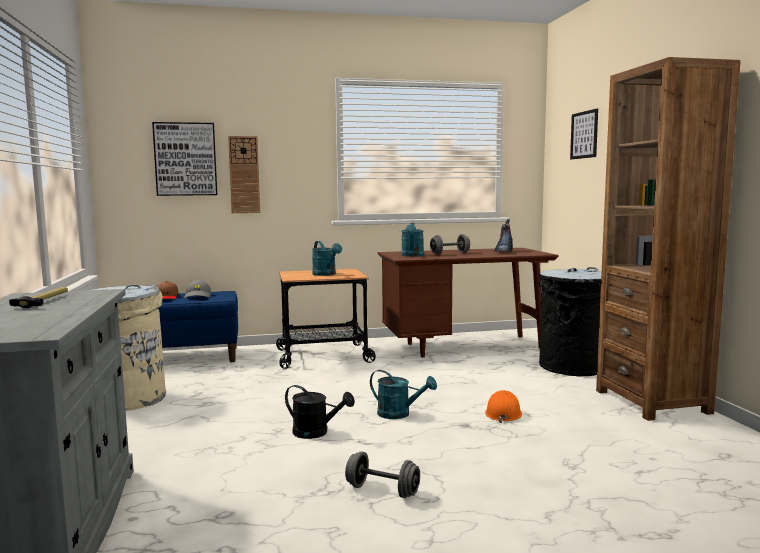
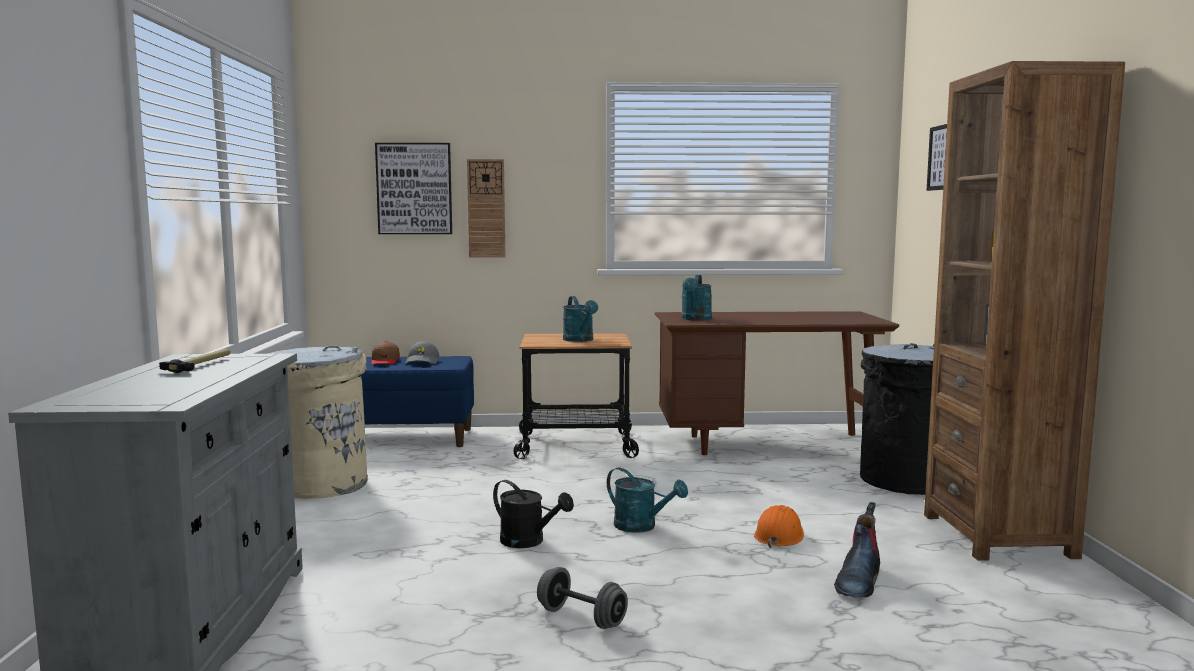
camera: 10 degrees right, 0 degrees up
(450, 253) = (748, 317): grey dumbbell -> none
(504, 251) = (827, 316): boot -> boot (858, 581)

